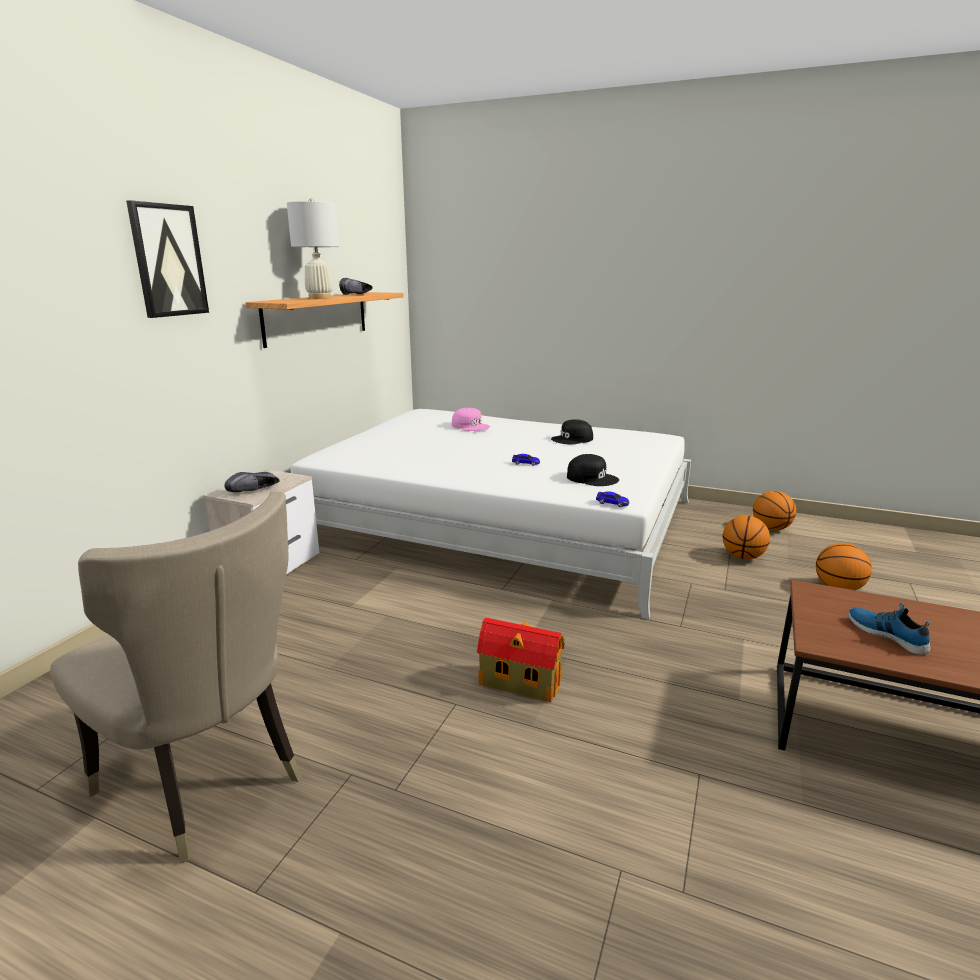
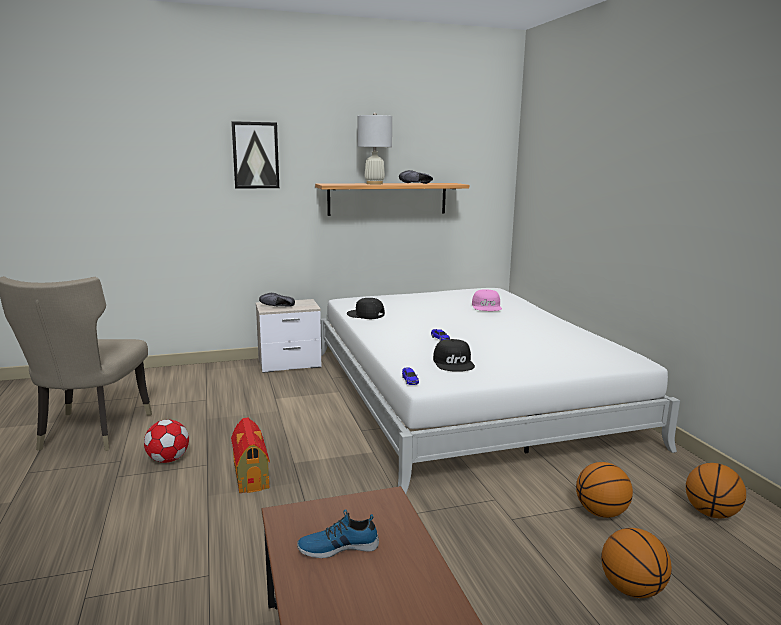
camera: 50 degrees right, 5 degrees down
(404, 730) = (168, 459): none -> football
(572, 439) = (537, 337): black cap -> black cap (365, 315)
(887, 634) = (338, 546): shoe -> shoe turned 120 degrees counterclockwise

